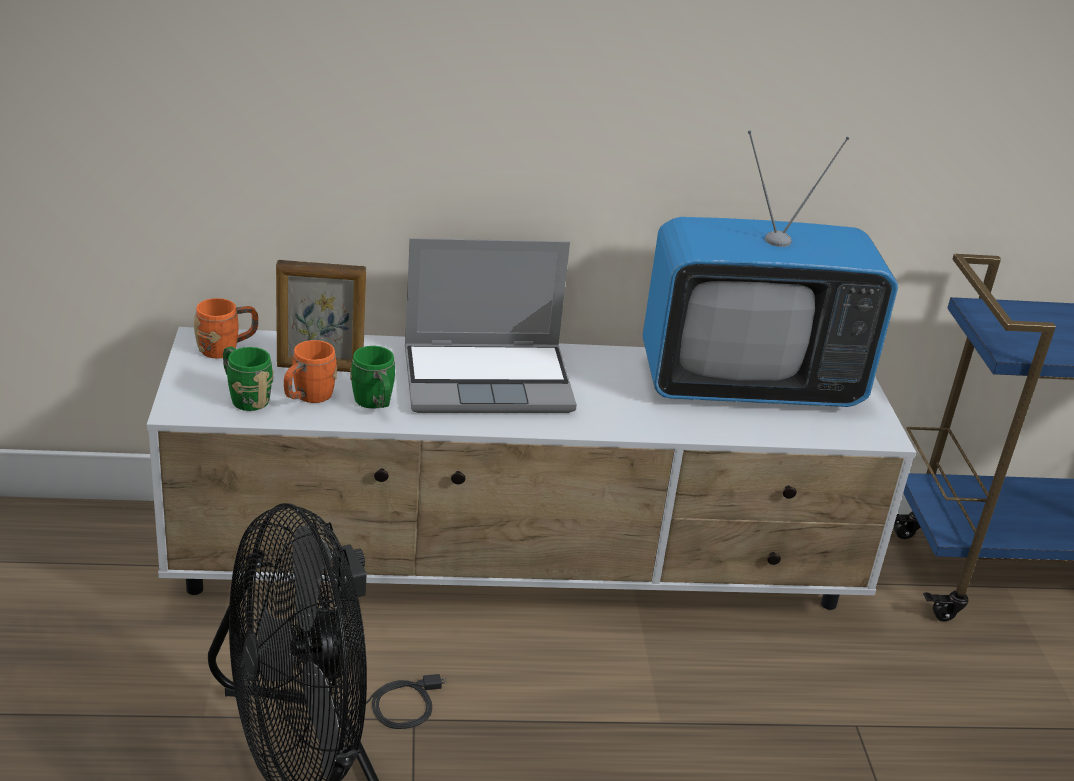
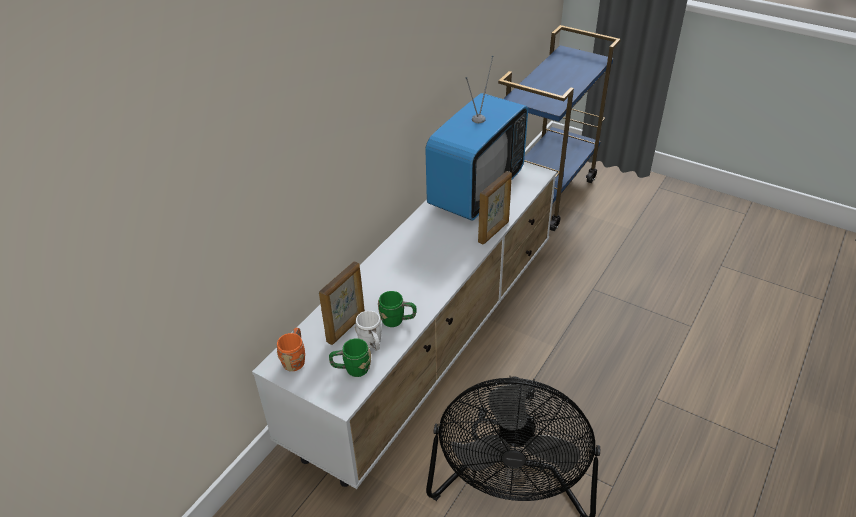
camera: 50 degrees left, 10 degrees up
(308, 398) = (372, 344): orange mug -> white mug
(489, 380) = (407, 270): laptop -> none
(670, 432) = (494, 232): none -> picture frame

